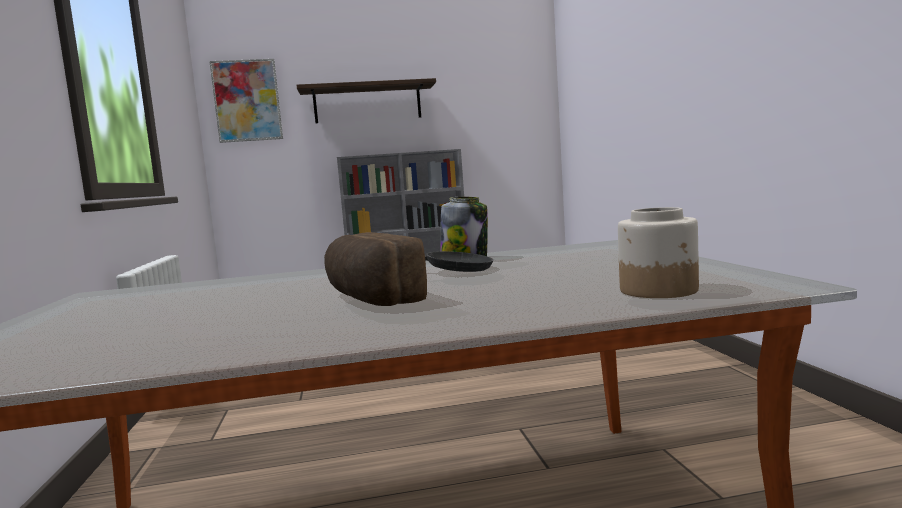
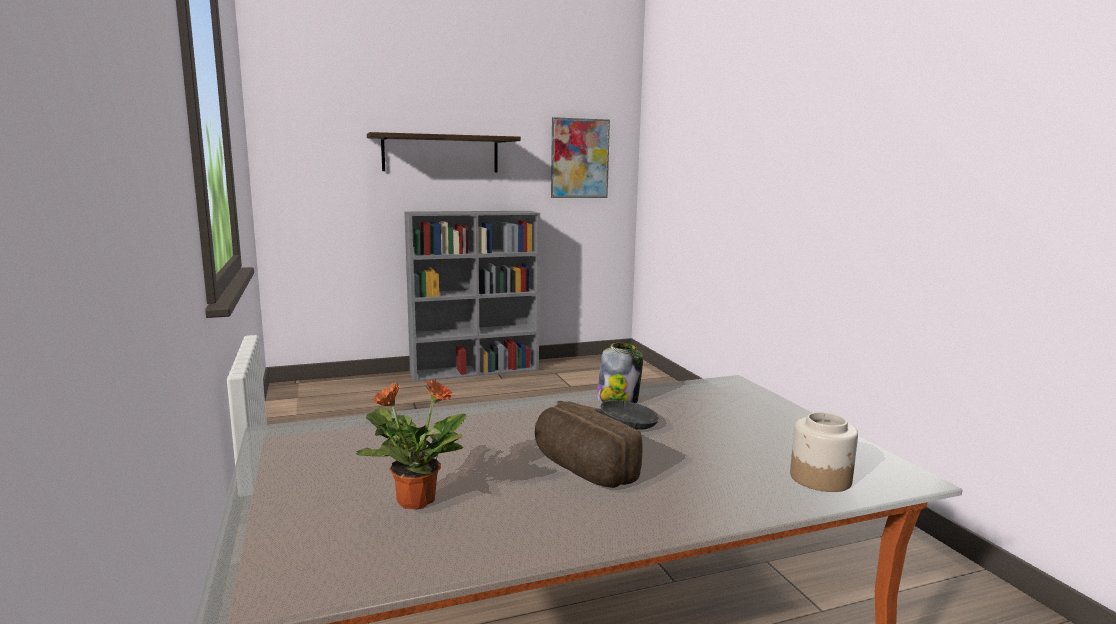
camera: 10 degrees left, 5 degrees up
(160, 324) = (414, 500): none -> potted plant
(247, 101) = (306, 140): picture -> picture (579, 158)

